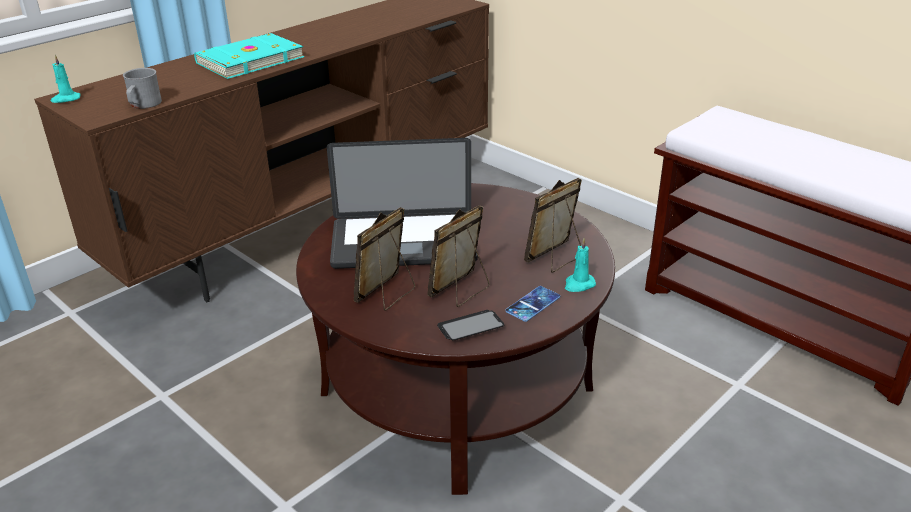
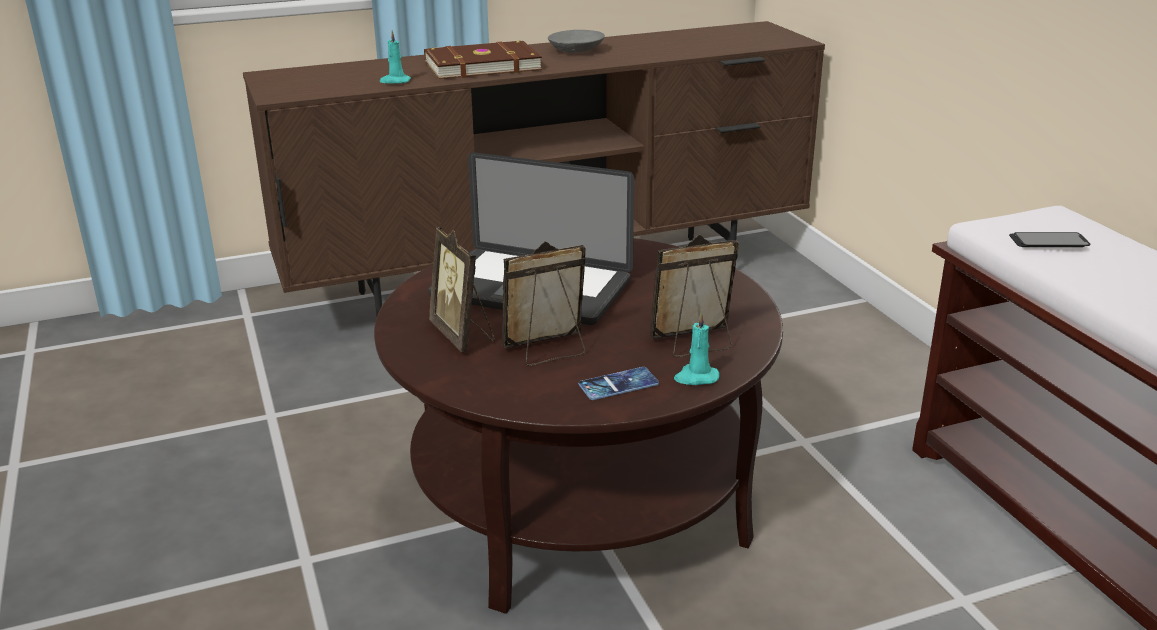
camera: 25 degrees right, 5 degrees down
(66, 99) = (268, 76): turquoise candle -> turquoise candle (395, 81)
(143, 105) = (331, 91): grey mug -> none
(248, 60) = (481, 65): turquoise book -> brown book
(311, 35) = (575, 50): none -> grey bowl
(387, 294) = (463, 335): picture frame -> picture frame turned 90 degrees counterclockwise
(470, 327) = (522, 389): phone -> phone (1048, 242)

